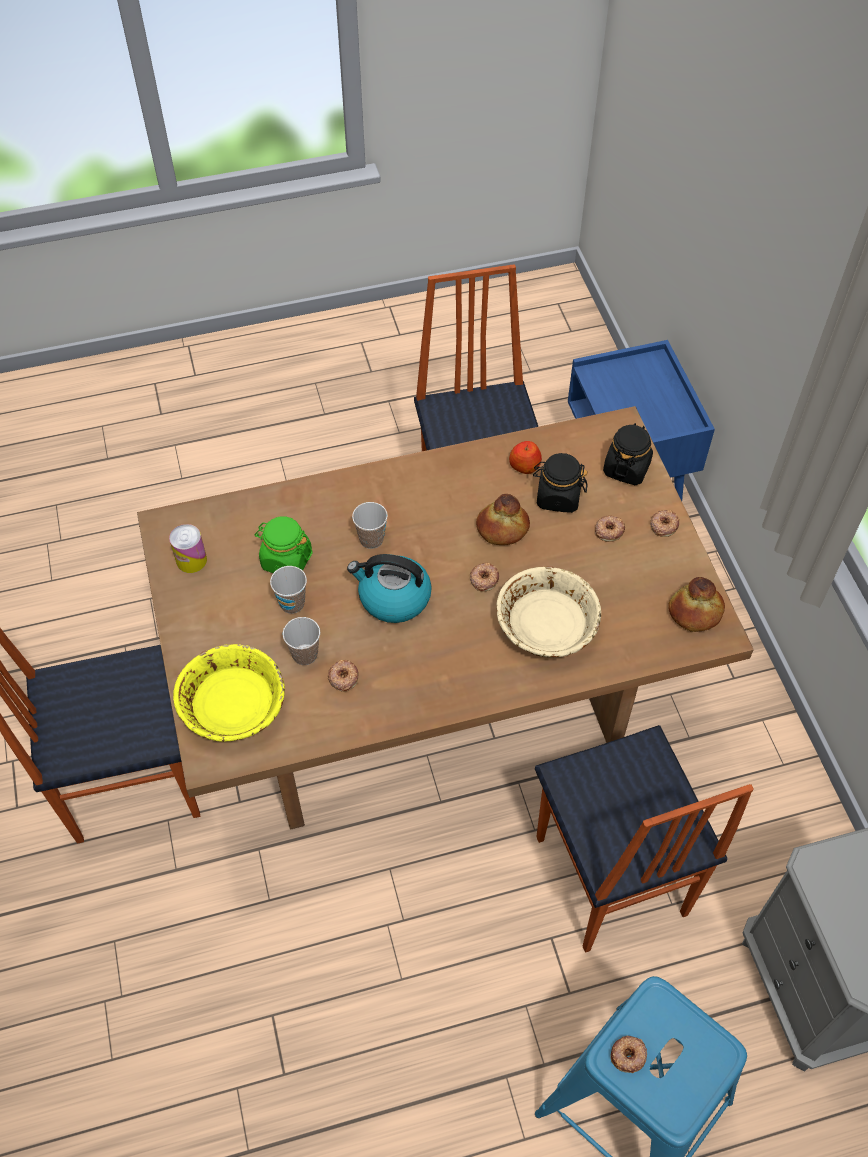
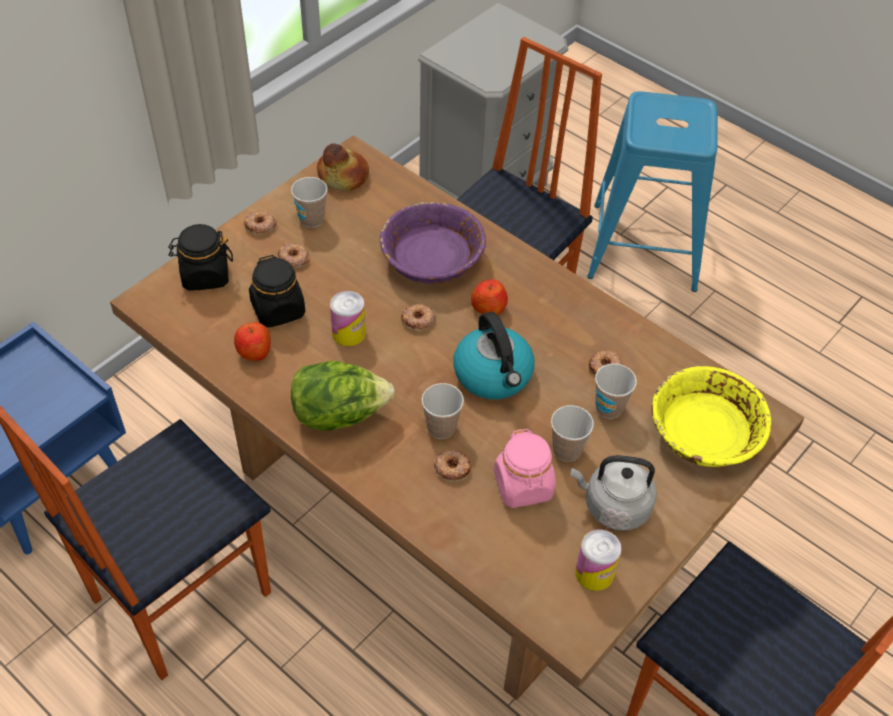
camera: 125 degrees left, 5 degrees down
(226, 602) = (613, 506): none -> grey kettle
(286, 560) = (523, 486): green jar -> pink jar
(429, 488) = (340, 415): none -> lettuce
(462, 633) = (488, 308): none -> apple
(502, 528) = (349, 333): bread -> can
(547, 625) = (432, 258): beige bowl -> purple bowl
(628, 1055) = (689, 136): donut -> donut (452, 467)
(650, 563) = (312, 219): none -> cup

